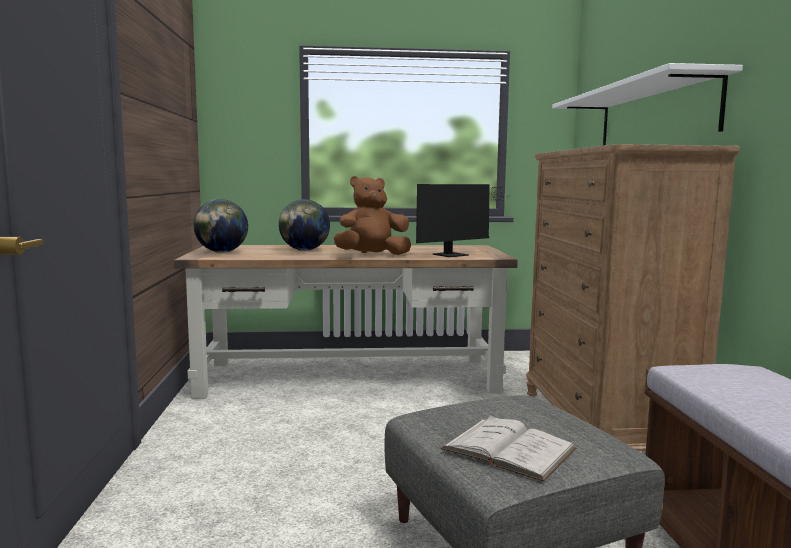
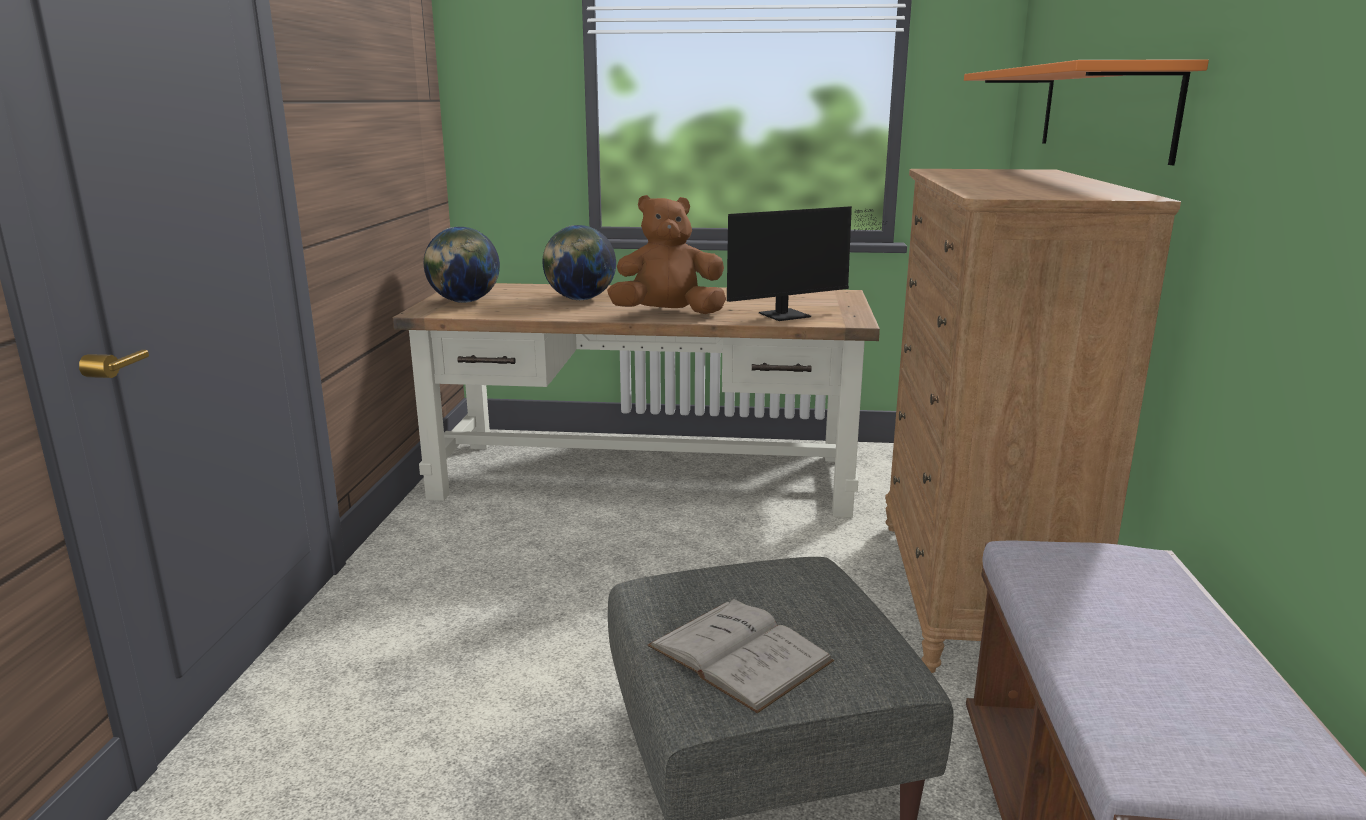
camera: 10 degrees right, 10 degrees up
(654, 114) = (1102, 110): white shelf -> orange shelf

